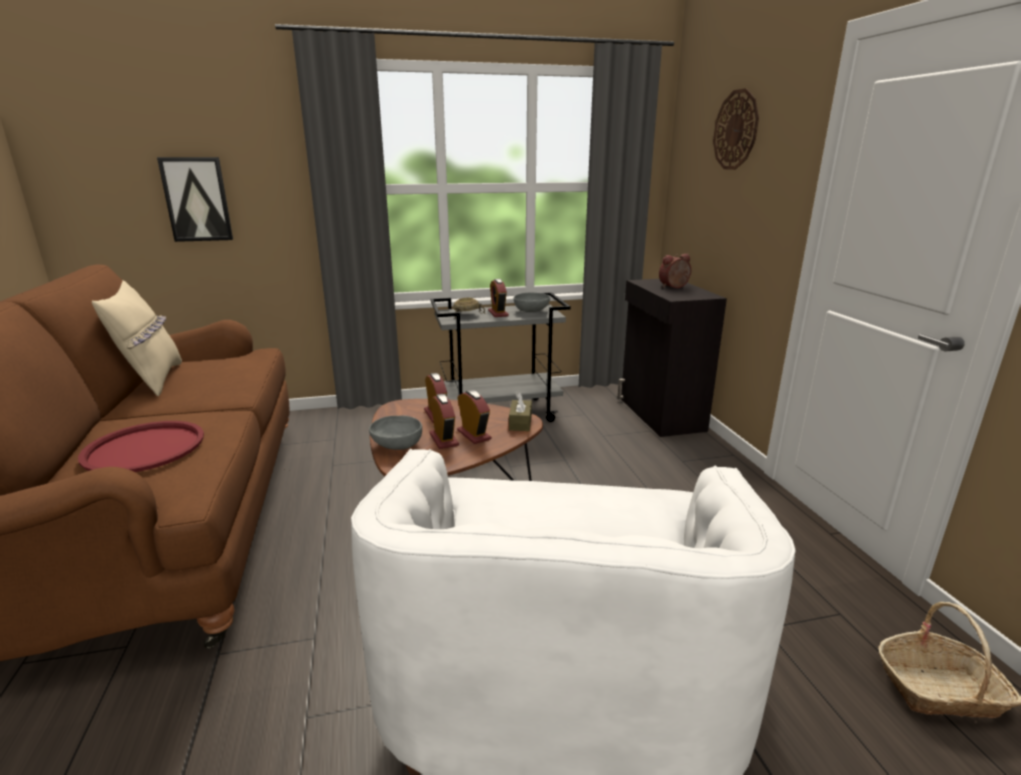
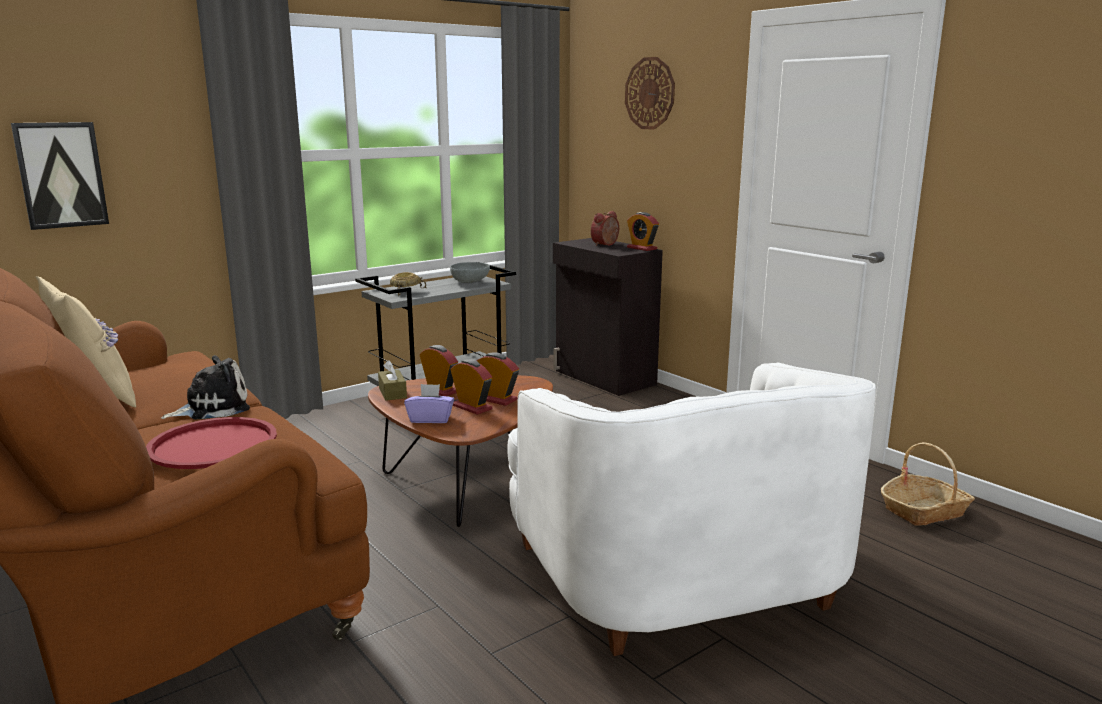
camera: 25 degrees left, 5 degrees down
(209, 407) = (213, 408): none -> plush toy
(396, 445) = (430, 419): grey bowl -> purple tissue box
(498, 313) = (438, 287): alarm clock -> alarm clock (641, 248)
(520, 422) = (529, 384): brown tissue box -> brown tissue box (392, 393)

